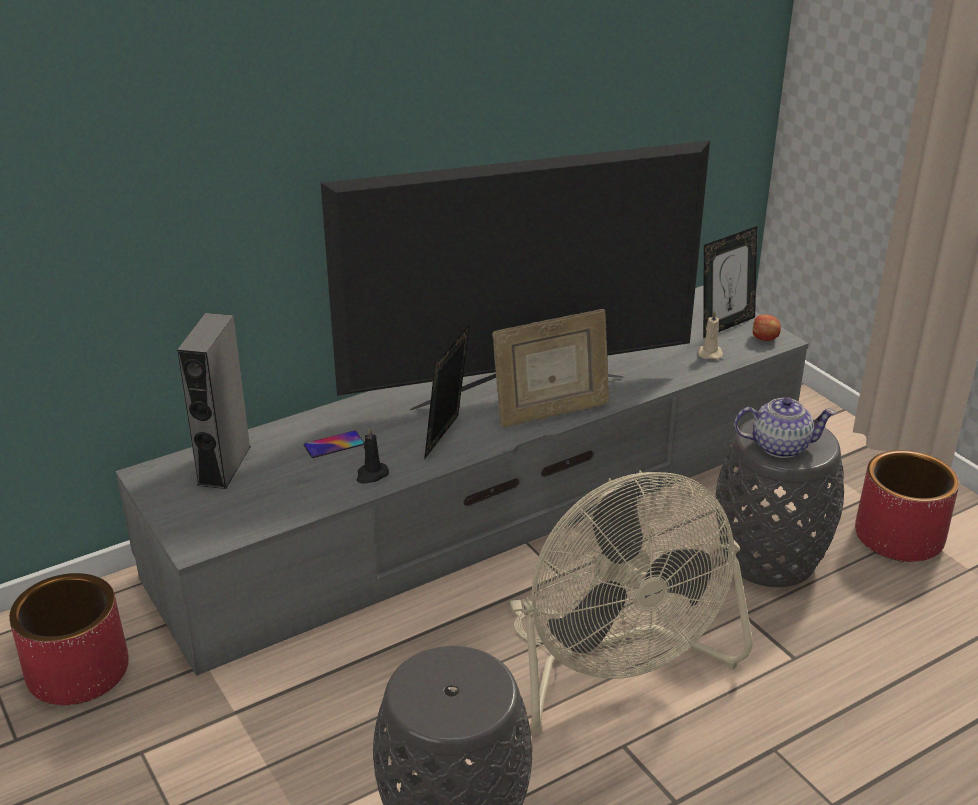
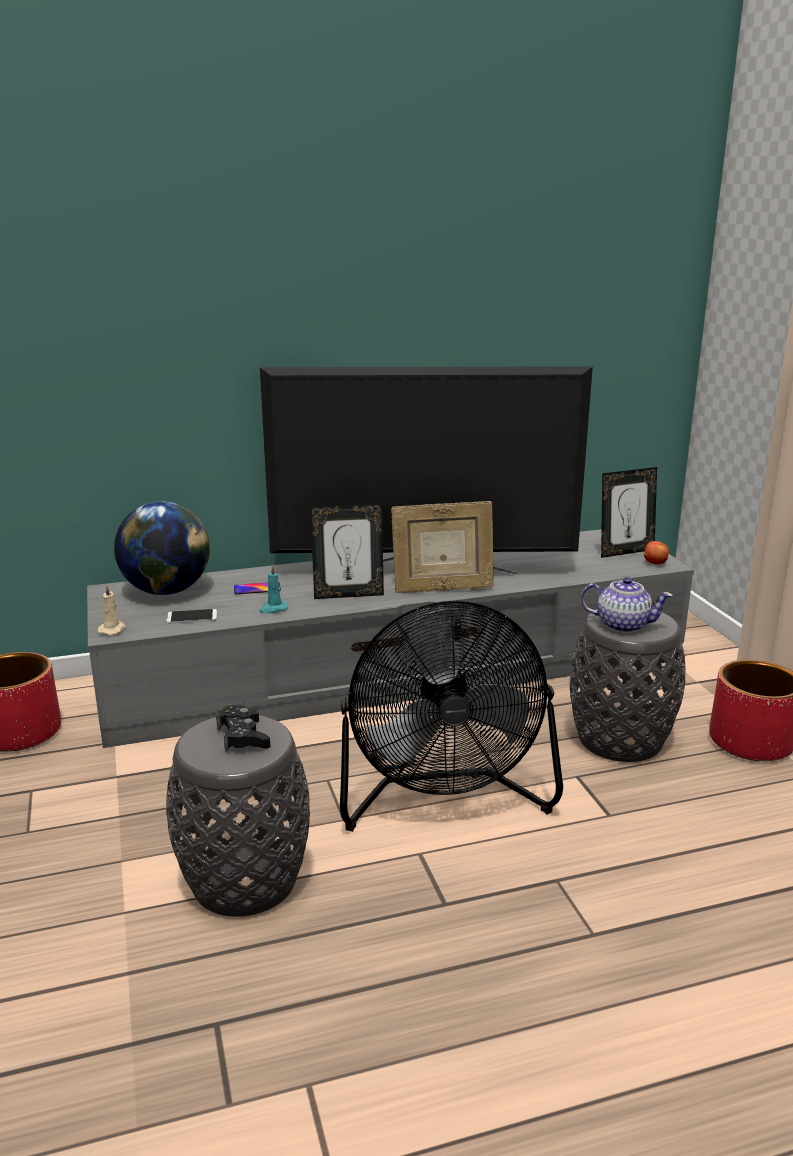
camera: 15 degrees right, 10 degrees down
(224, 465) = (167, 591): grey speaker -> globe
(280, 503) = (192, 617): none -> phone
(371, 475) = (273, 609): black candle -> turquoise candle
(448, 438) = (348, 594): picture frame -> picture frame turned 135 degrees counterclockwise
(458, 681) = (243, 736): none -> black game controller
(608, 669) = (435, 796): beige fan -> black fan
(709, 353) = (601, 567): beige candle -> beige candle (113, 629)

